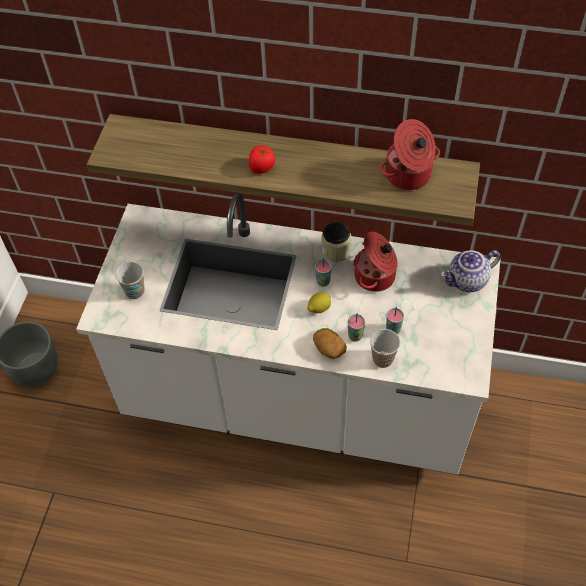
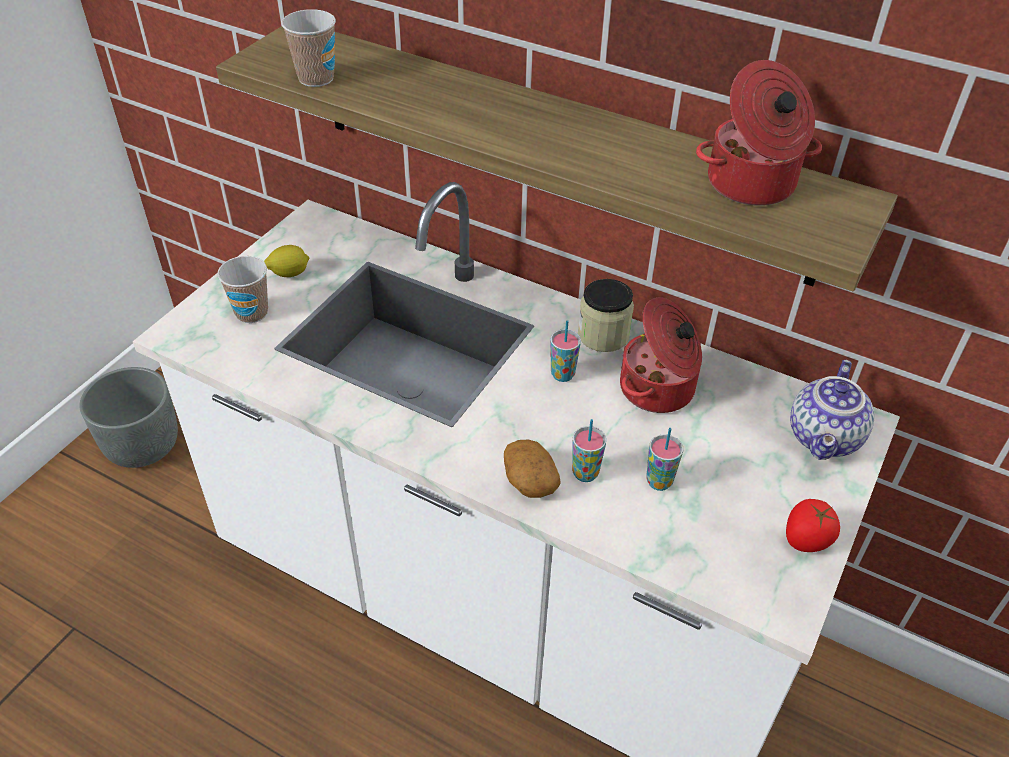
camera: 15 degrees right, 10 degrees down
(261, 167) = (491, 123): tomato -> tomato (806, 539)
(319, 308) = (538, 412): lemon -> lemon (289, 273)
(382, 359) = (622, 525): cup -> cup (316, 78)
(467, 281) = (826, 438): teapot -> teapot turned 60 degrees counterclockwise

